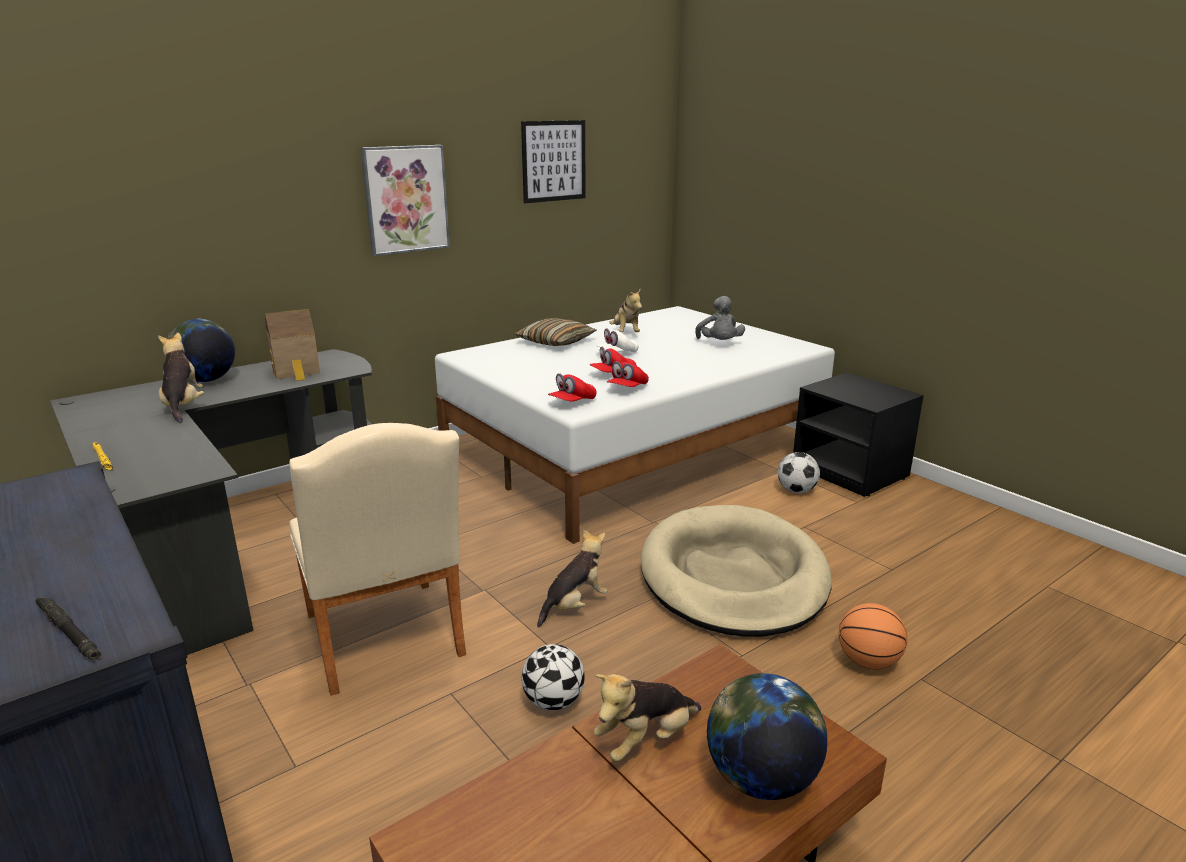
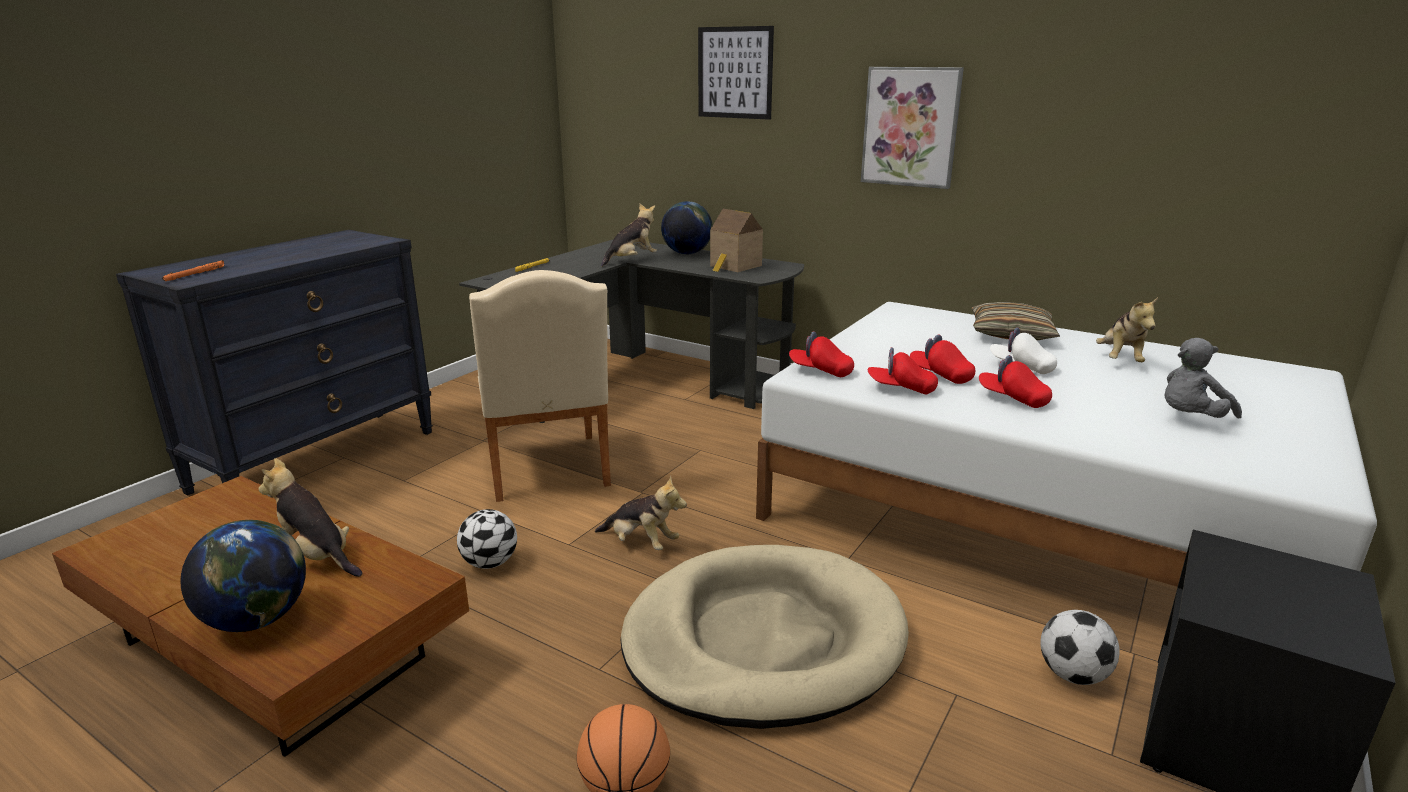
camera: 70 degrees right, 0 degrees up
(68, 632) = (196, 274): black flashlight -> orange flashlight
(386, 641) = (548, 471): beige chair -> beige chair turned 60 degrees counterclockwise
(554, 161) = (1139, 98): picture -> picture (735, 73)
(625, 333) = (1120, 359): plush toy -> plush toy turned 45 degrees counterclockwise
(666, 368) = (1013, 399): none -> red cap

